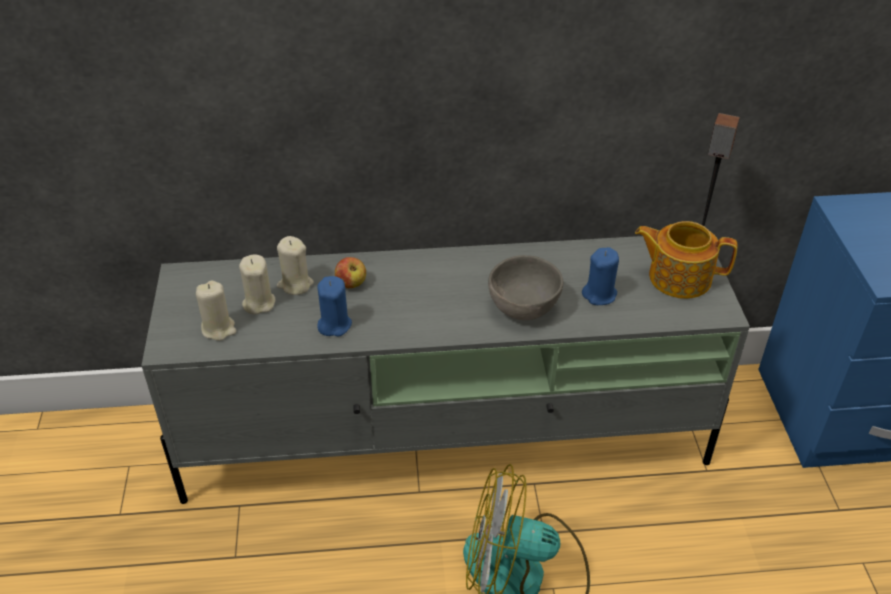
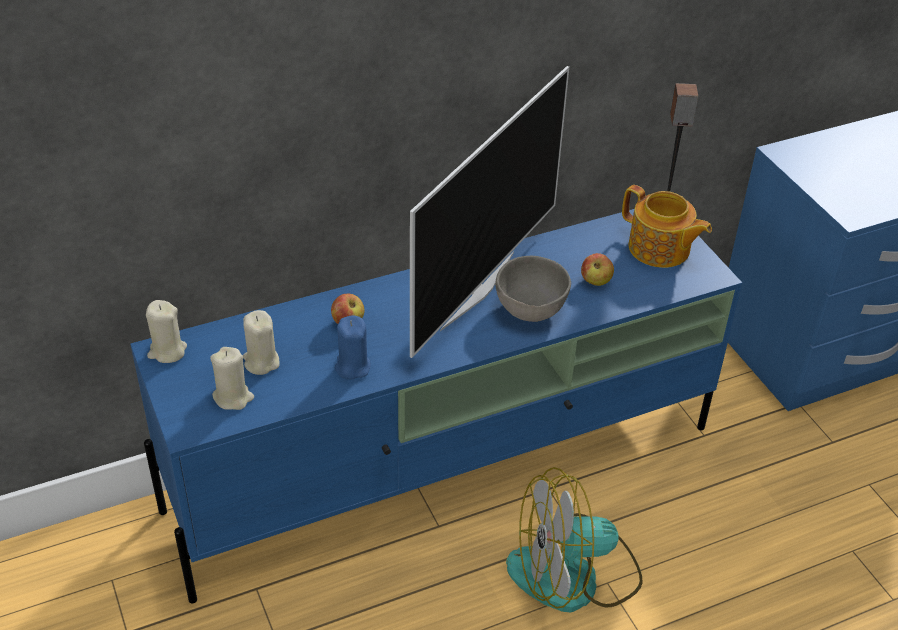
camera: 20 degrees left, 0 degrees up
(295, 284) = (290, 334): beige candle -> beige candle (167, 351)
(448, 441) = (446, 468): grey tv stand -> blue tv stand
(481, 279) = (475, 289): none -> television
(599, 295) = (595, 281): blue candle -> apple
(678, 277) = (659, 249): teapot -> teapot turned 135 degrees counterclockwise

